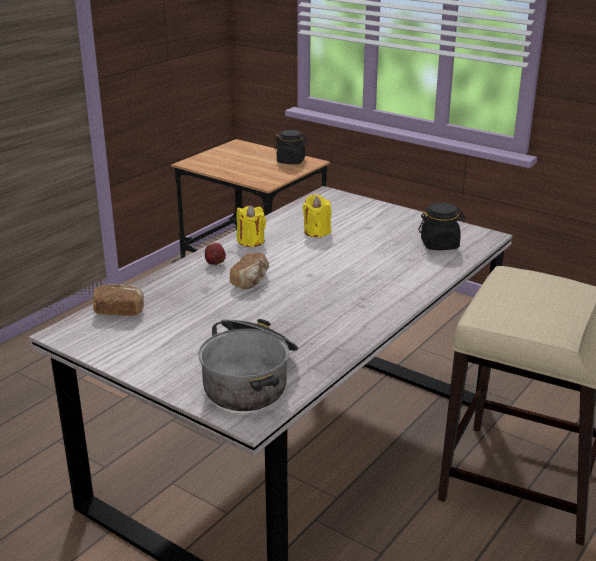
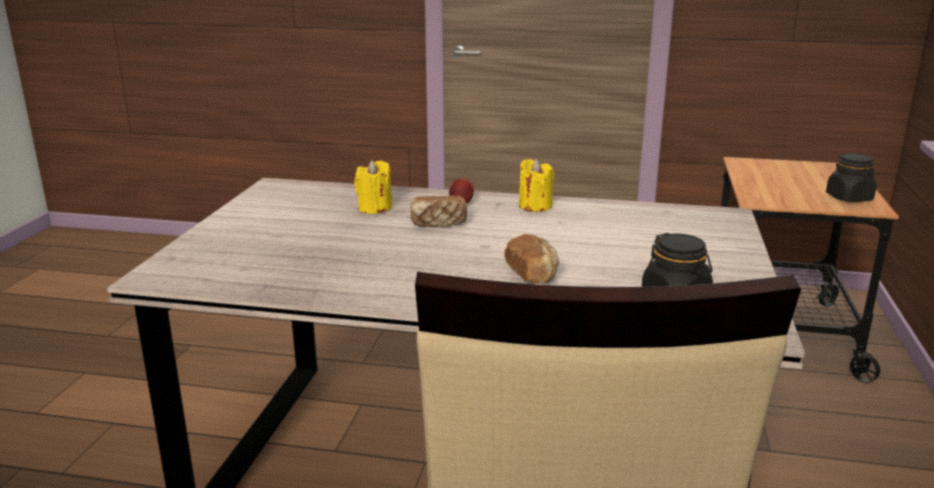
camera: 65 degrees right, 5 degrees down
(119, 311) = (327, 192): bread -> bread (532, 273)
(251, 380) = (225, 263): cooking pot -> none
(317, 232) = (605, 229): yellow candle -> yellow candle (375, 208)

